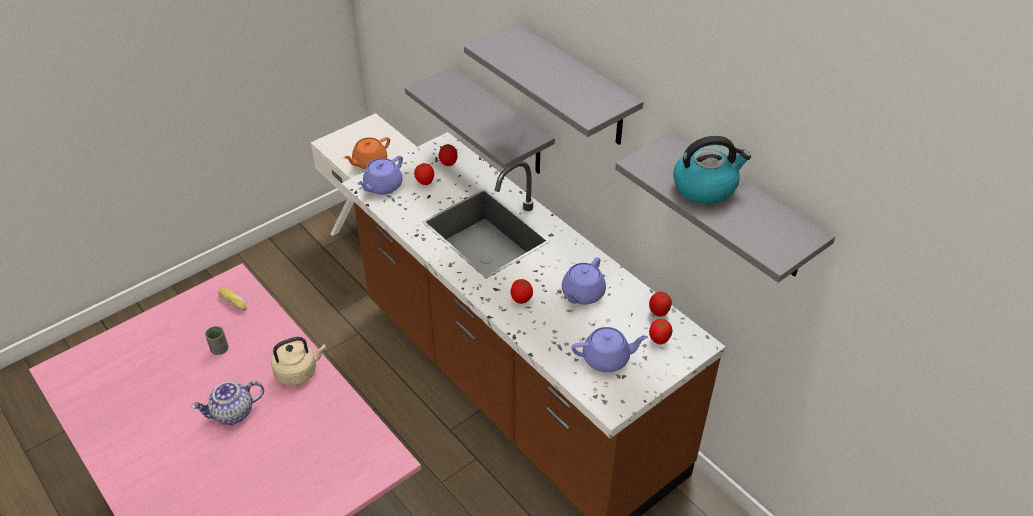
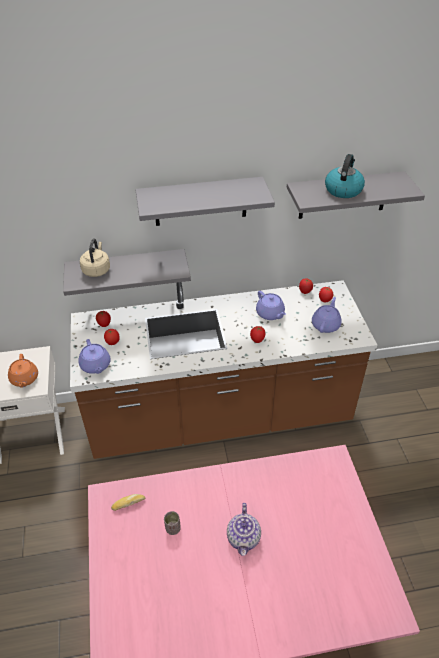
camera: 60 degrees left, 0 degrees up
(298, 372) = (229, 484): beige kettle -> beige kettle (96, 269)

